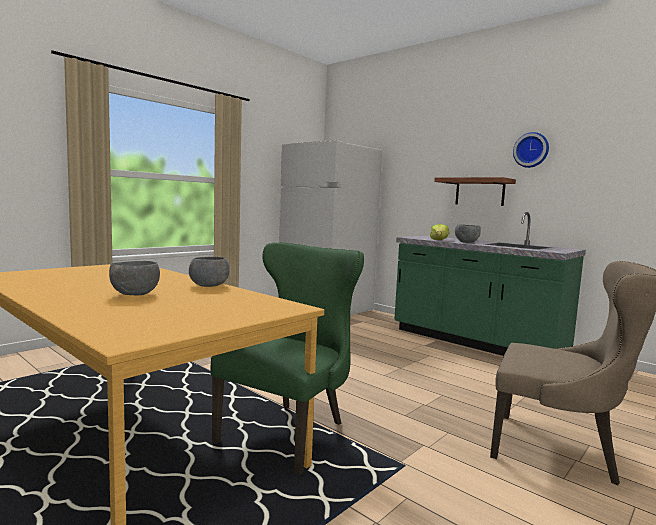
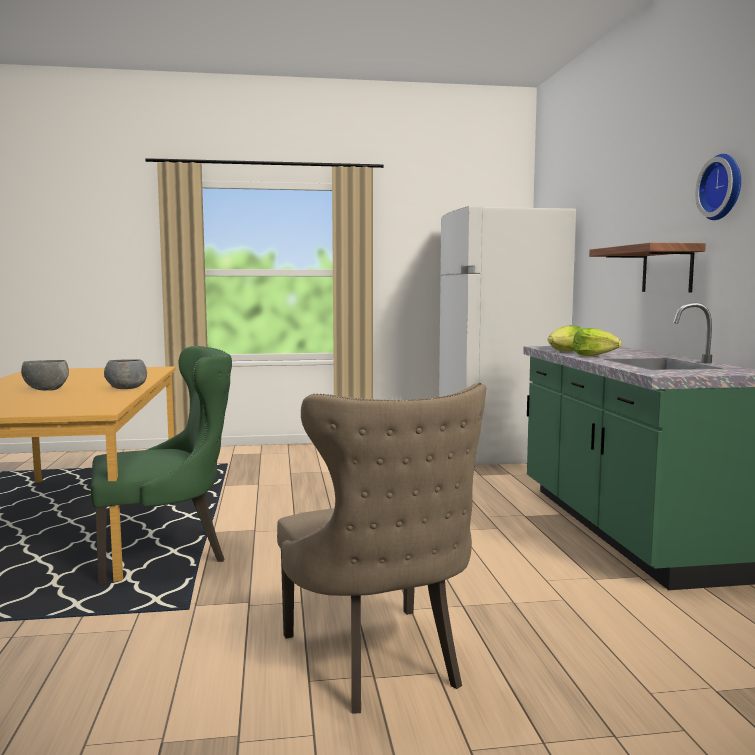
camera: 40 degrees right, 0 degrees up
(466, 242) = (594, 355): grey bowl -> lettuce

